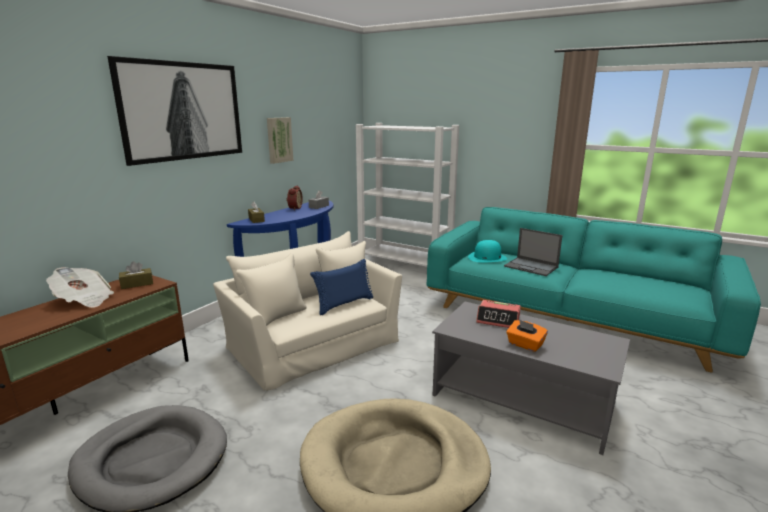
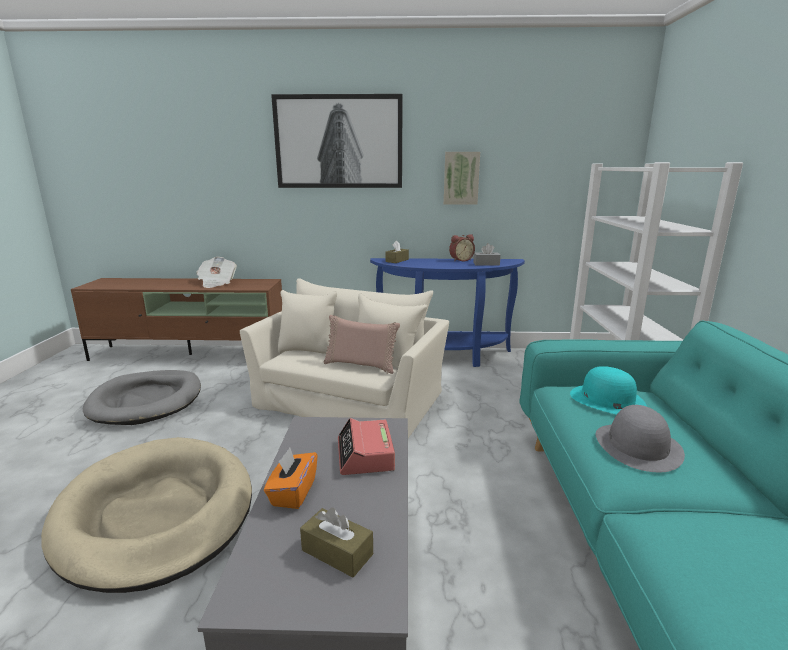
camera: 60 degrees right, 0 degrees up
(137, 284) = (255, 284): brown tissue box -> brown tissue box (337, 552)
(344, 304) = (360, 365): blue pillow -> beige pillow
(531, 267) = (638, 446): laptop -> grey hat

